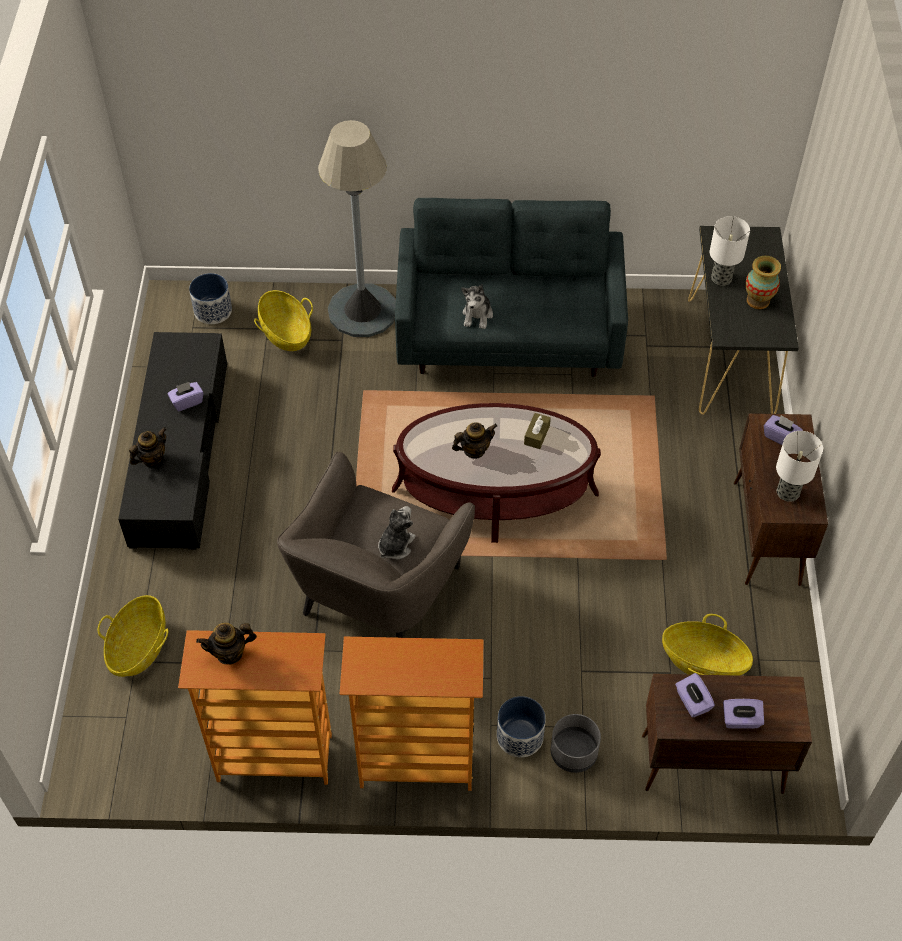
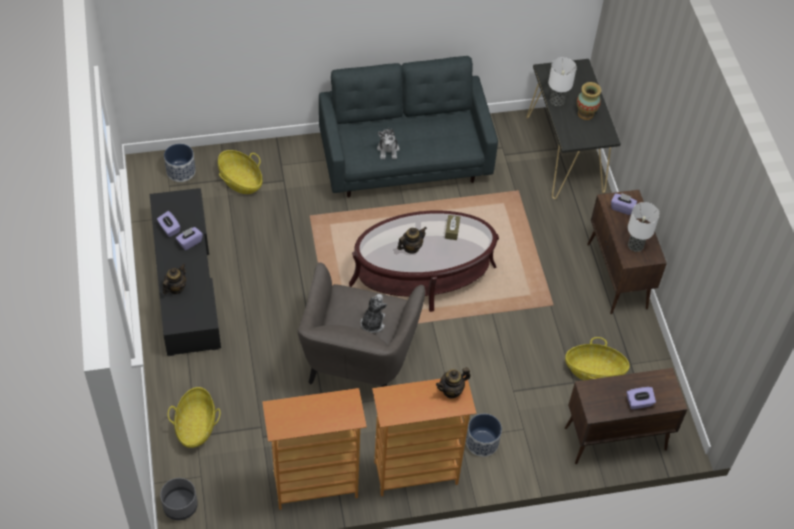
camera: 15 degrees left, 0 degrees up
(229, 653) = (297, 412): teapot -> teapot (452, 390)
(362, 311) = (293, 156): grey floor lamp -> none
(574, 753) = (521, 447): grey planter -> grey planter (181, 506)
(692, 702) = (605, 396): purple tissue box -> purple tissue box (169, 229)

